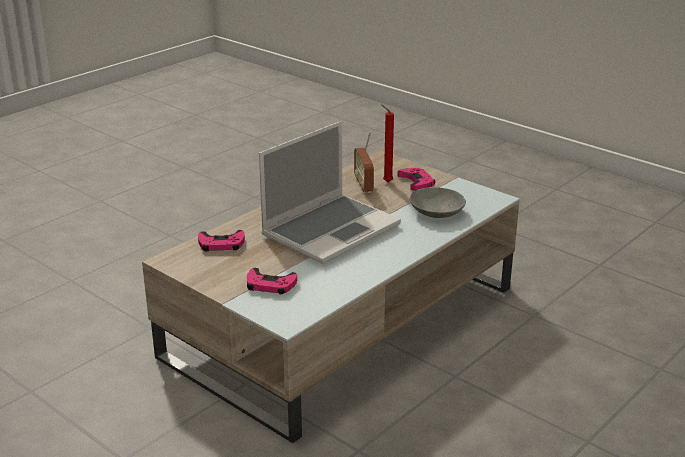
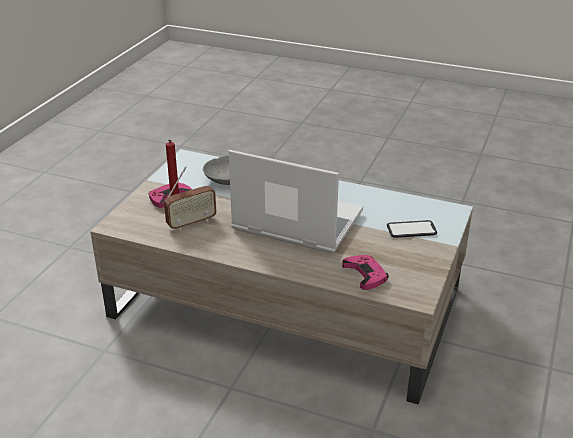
camera: 110 degrees left, 5 degrees up
(270, 285) = (411, 230): pink game controller -> phone

